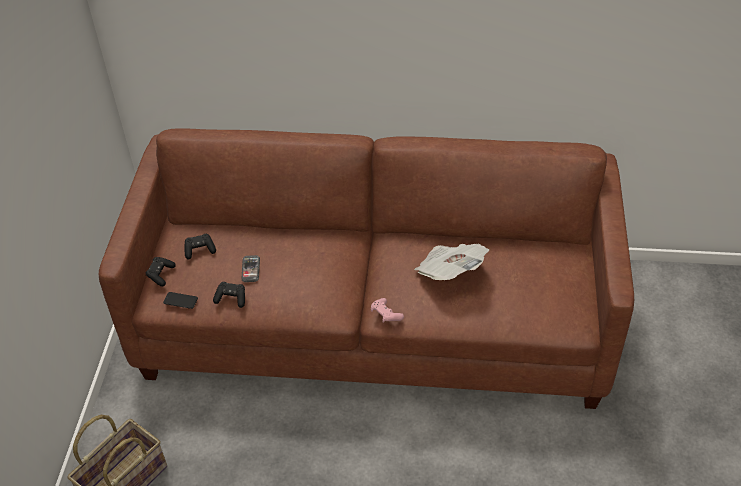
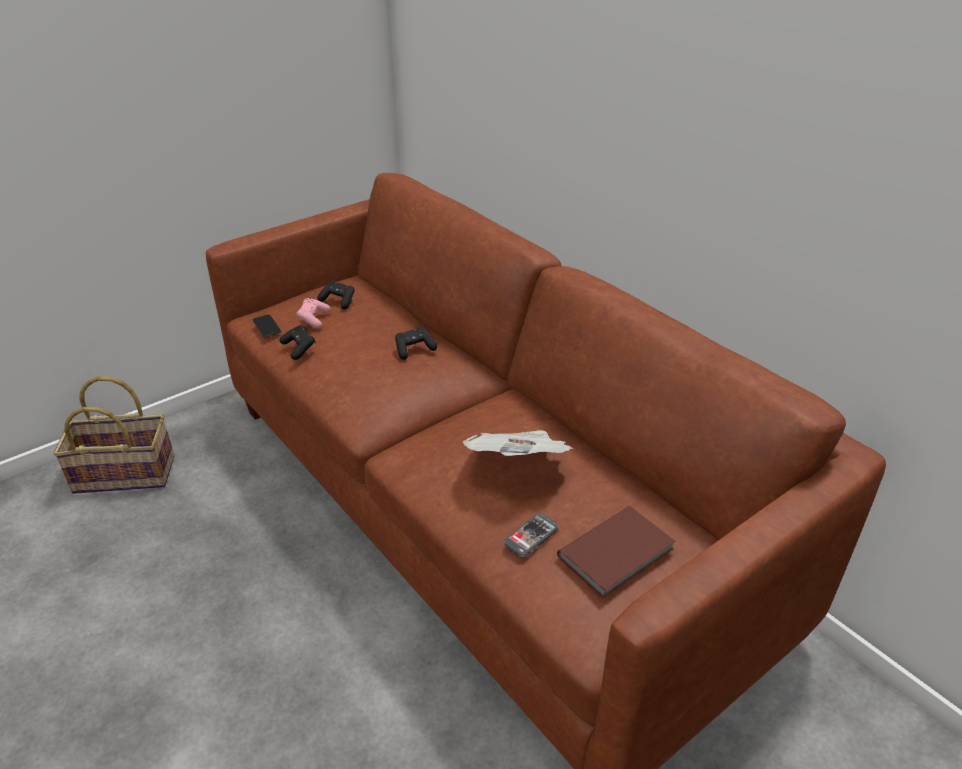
camera: 45 degrees right, 10 degrees down
(160, 275) = (286, 301): black game controller -> black game controller (414, 349)
(250, 269) = (347, 337): phone -> phone (531, 536)
(385, 315) = (398, 456): pink game controller -> pink game controller (313, 319)
(546, 280) = (618, 554): none -> brown book

